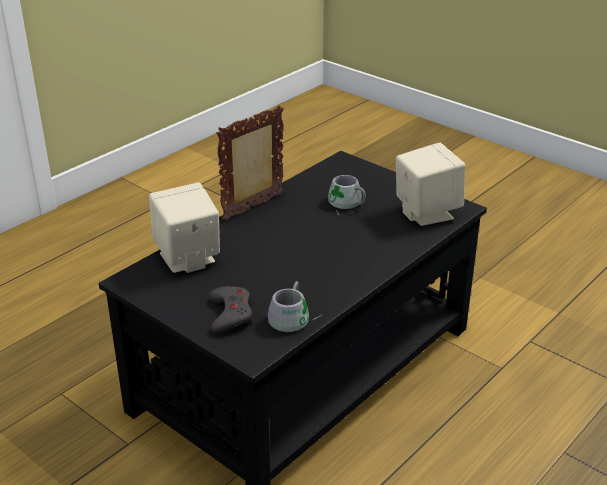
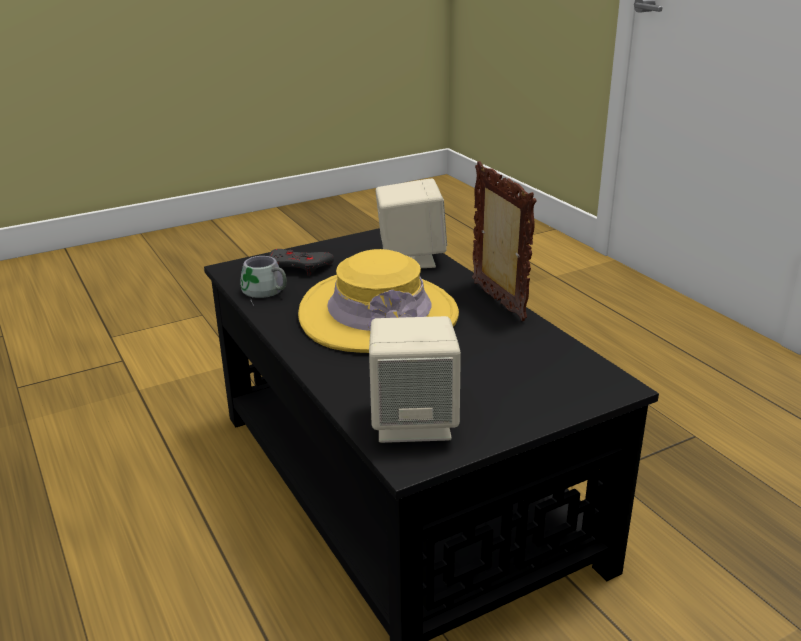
camera: 110 degrees right, 5 degrees down
(302, 251) = (378, 314): none -> yellow hat
(345, 204) = (473, 361): grey mug -> none

